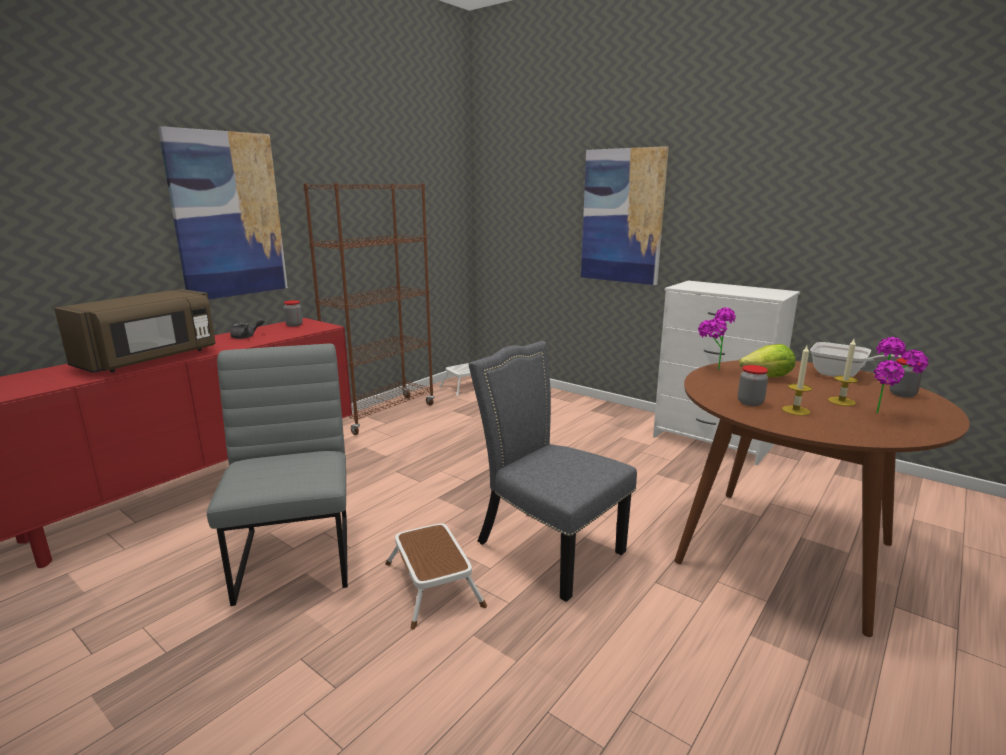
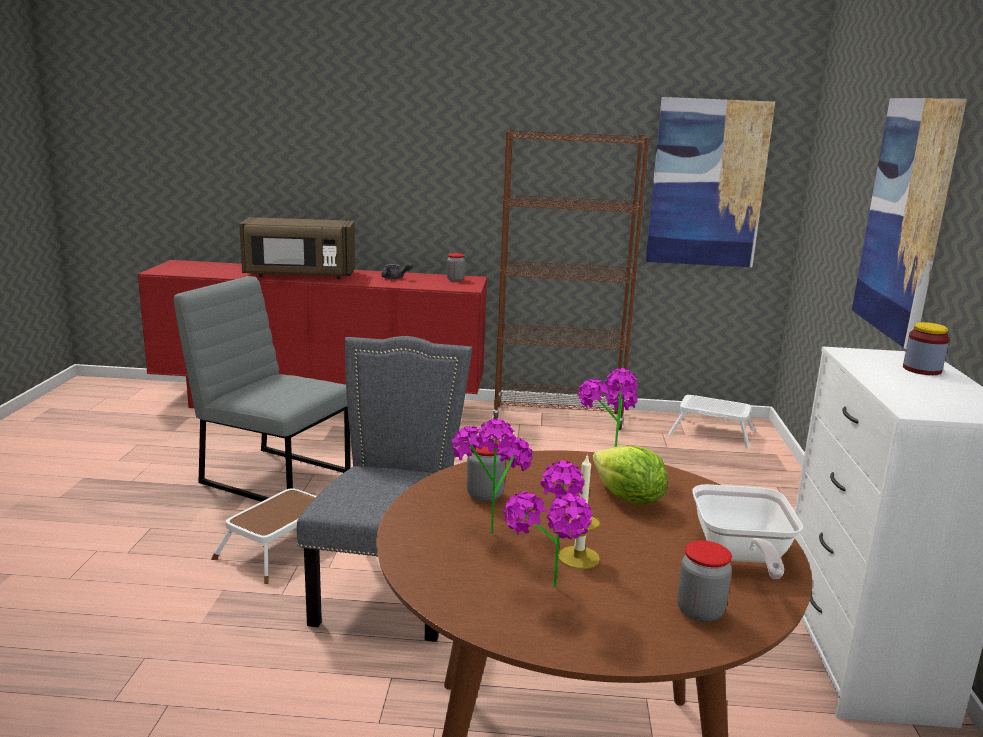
camera: 55 degrees right, 0 degrees up
(227, 215) = (423, 157): picture -> picture (707, 183)
(296, 554) = (273, 476): grey chair -> grey chair turned 105 degrees counterclockwise
(714, 286) = (922, 369): none -> jar
(795, 410) = (488, 525): candle -> potted plant

